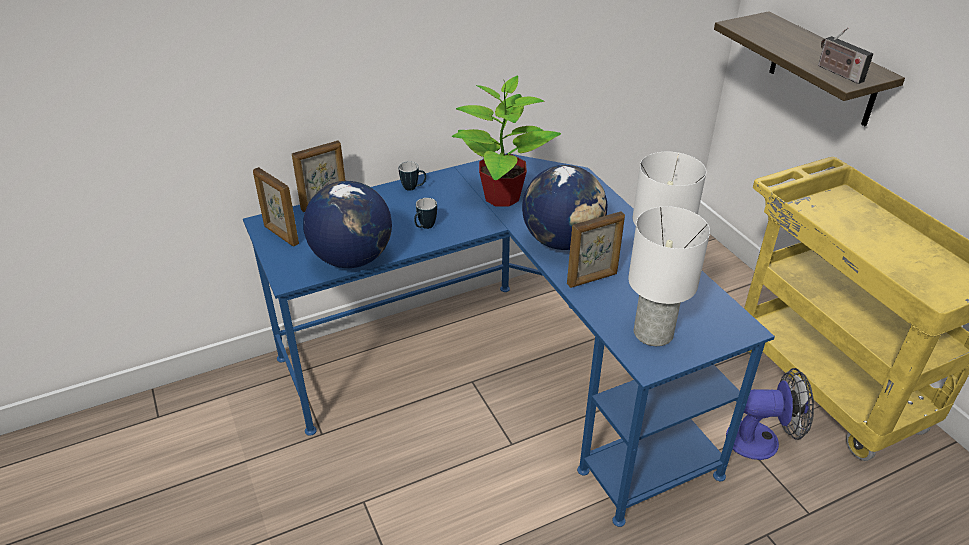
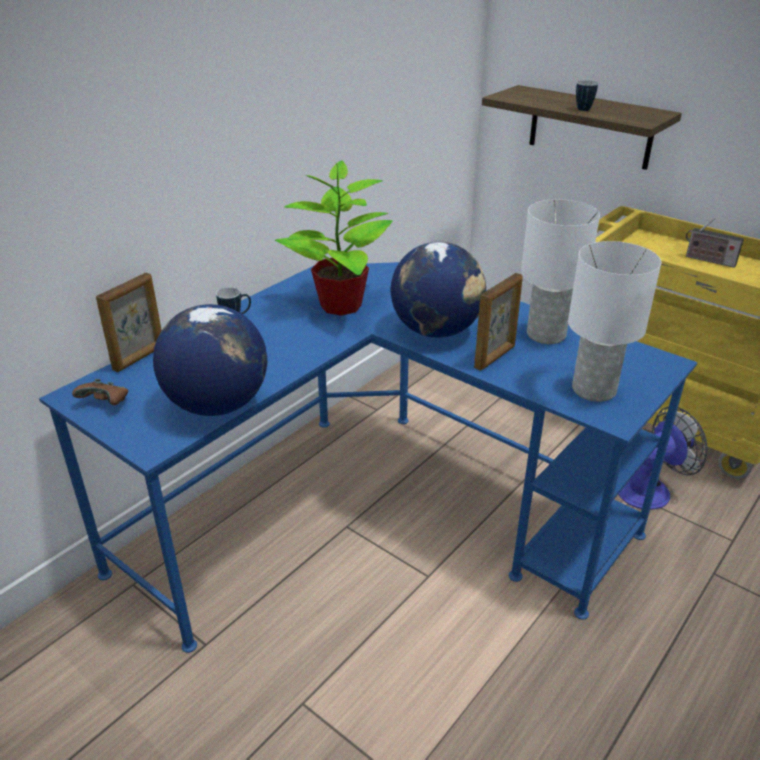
camera: 25 degrees left, 5 degrees down
(281, 235) = (106, 403): picture frame -> brown game controller
(424, 227) = (279, 353): mug -> mug (583, 110)
(837, 73) = (627, 116): radio -> radio (707, 260)

